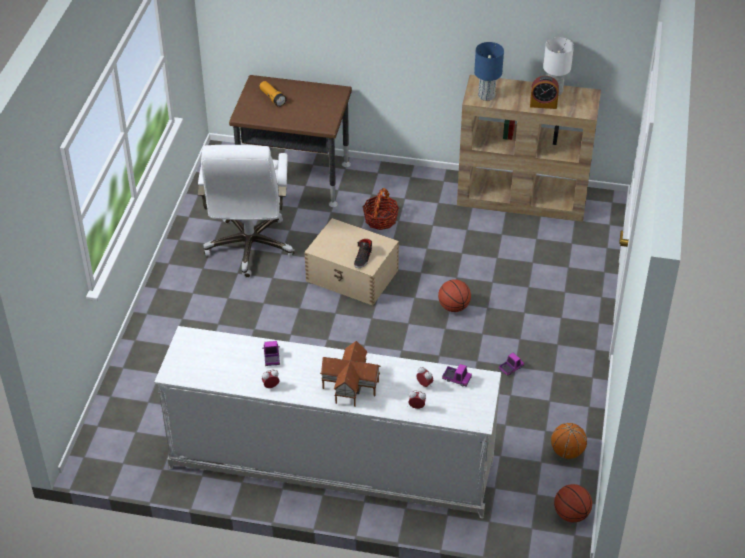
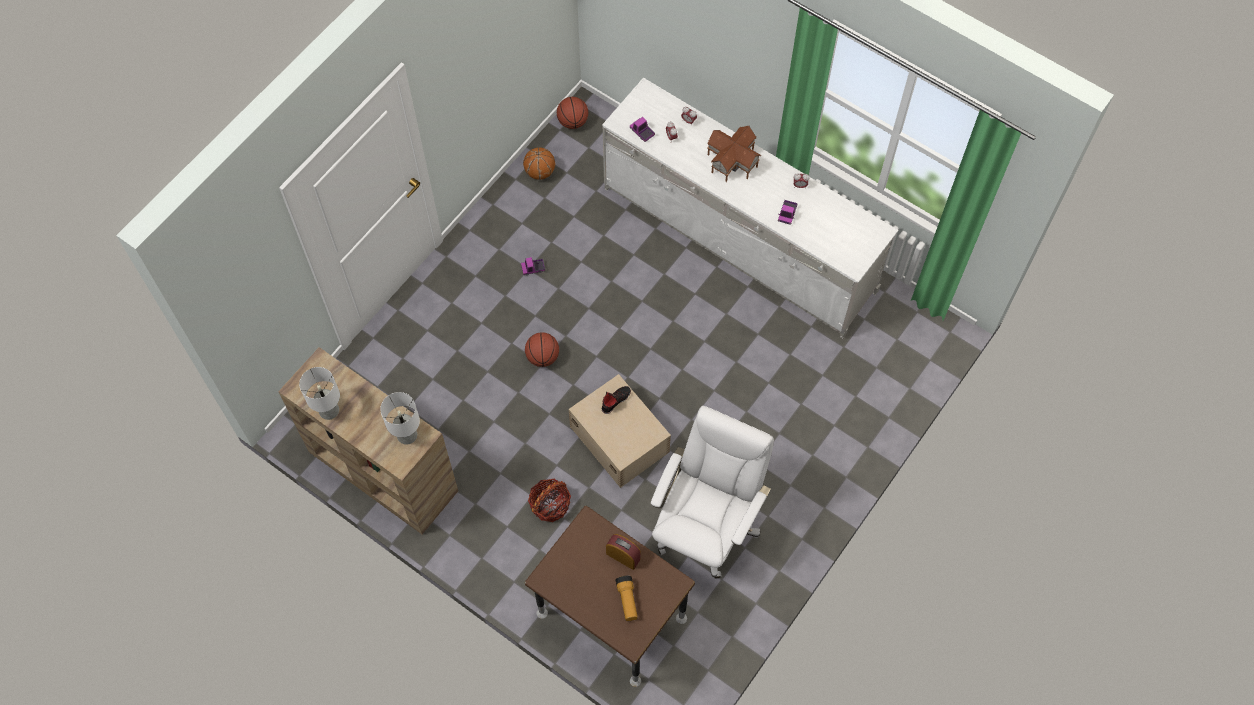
camera: 155 degrees left, 20 degrees up
(486, 95) = (407, 435): blue table lamp -> white table lamp
(543, 104) = (356, 394): alarm clock -> alarm clock (623, 556)

